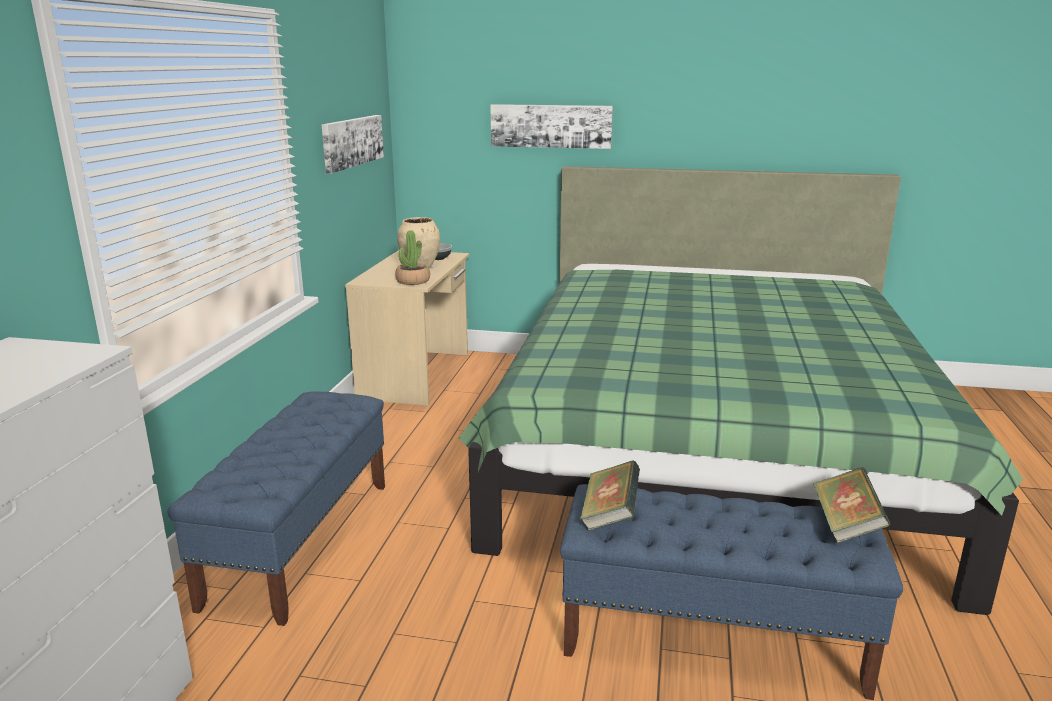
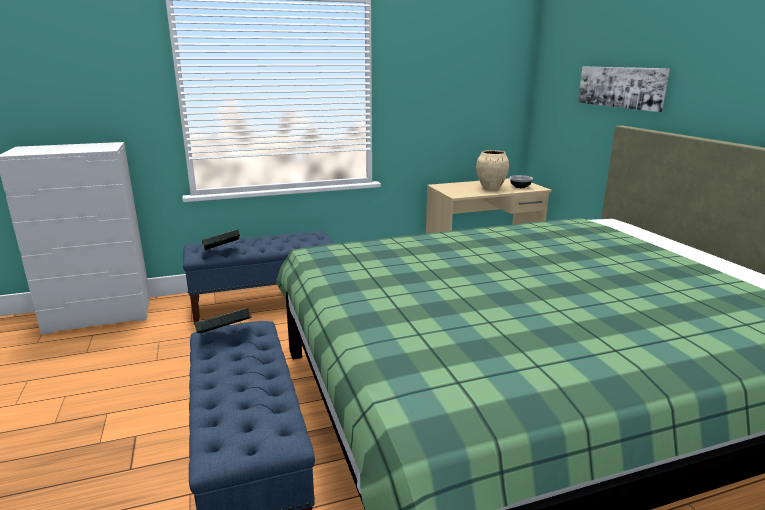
camera: 60 degrees right, 0 degrees up
(352, 142) = (462, 89): picture -> none
(413, 281) = (460, 193): potted plant -> none
(846, 525) = (264, 433): book -> book (222, 251)

